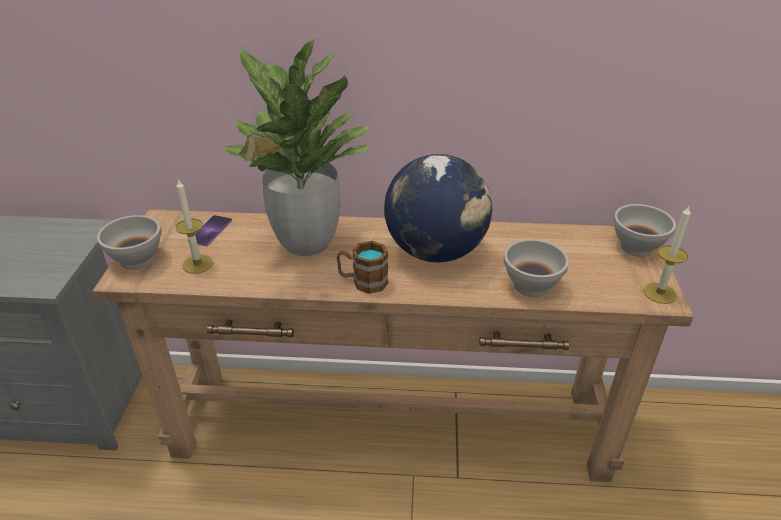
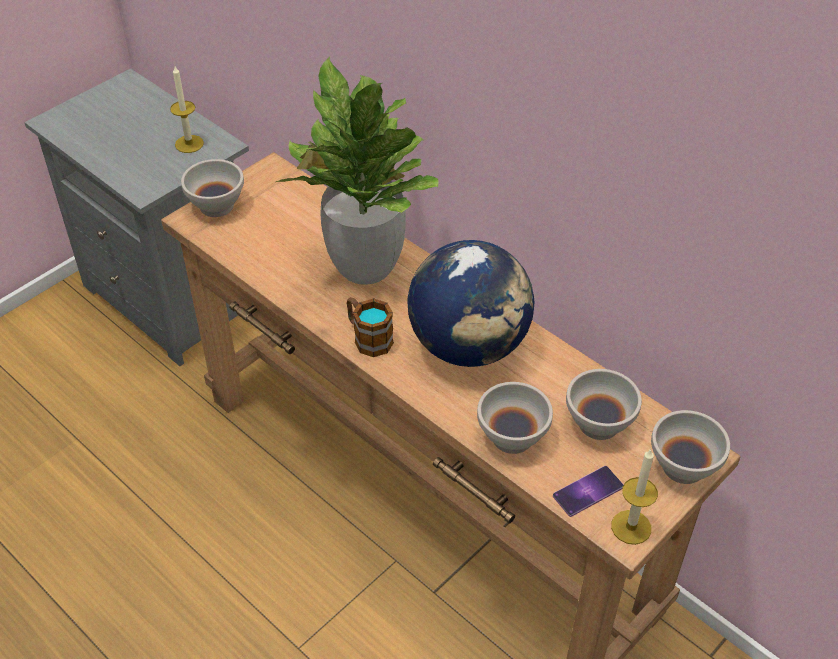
camera: 40 degrees right, 10 degrees up
(197, 264) = (256, 238): candle -> candle (189, 144)
(210, 231) = (299, 206): phone -> phone (588, 491)
(565, 251) = (598, 423): none -> white bowl

